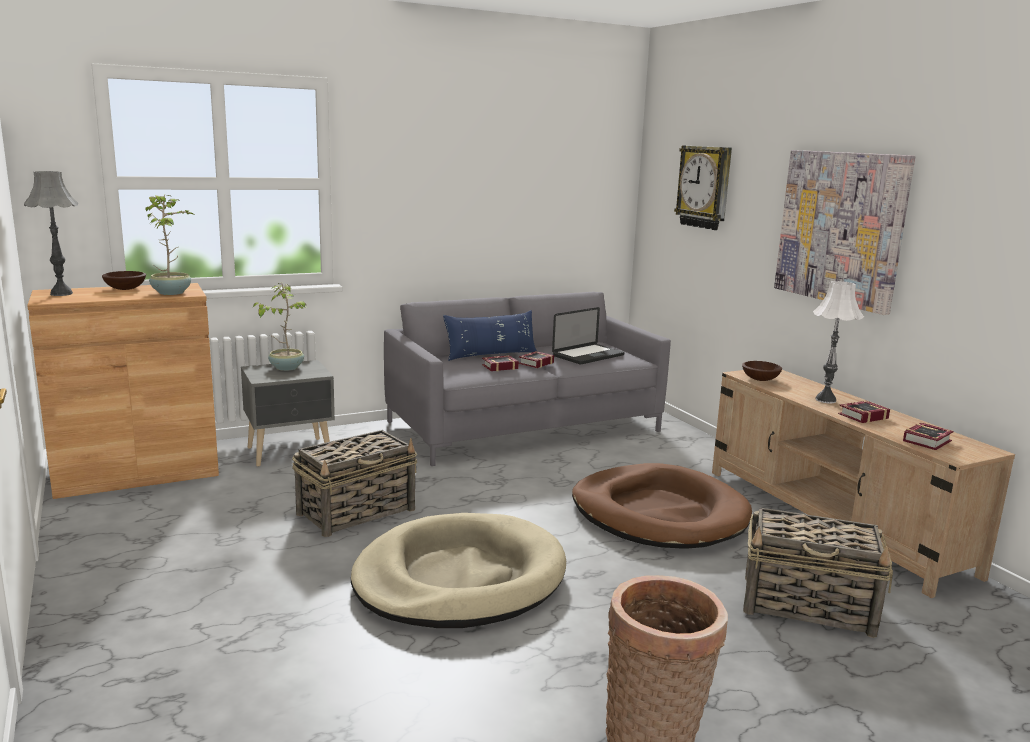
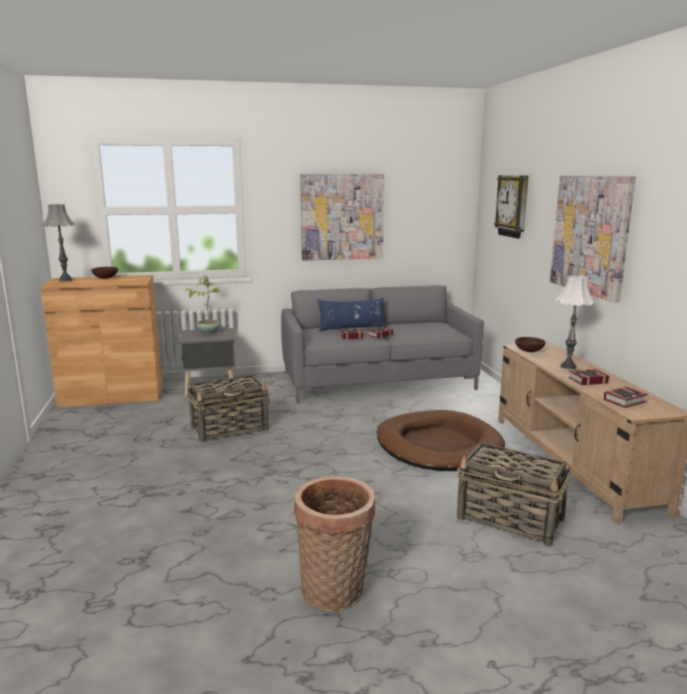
camera: 15 degrees right, 0 degrees up
(172, 292) = (130, 280): potted plant -> none
(459, 578) = (270, 476): beige dog bed -> none
(467, 197) = (342, 217): none -> picture
(588, 355) = (422, 331): laptop -> none

